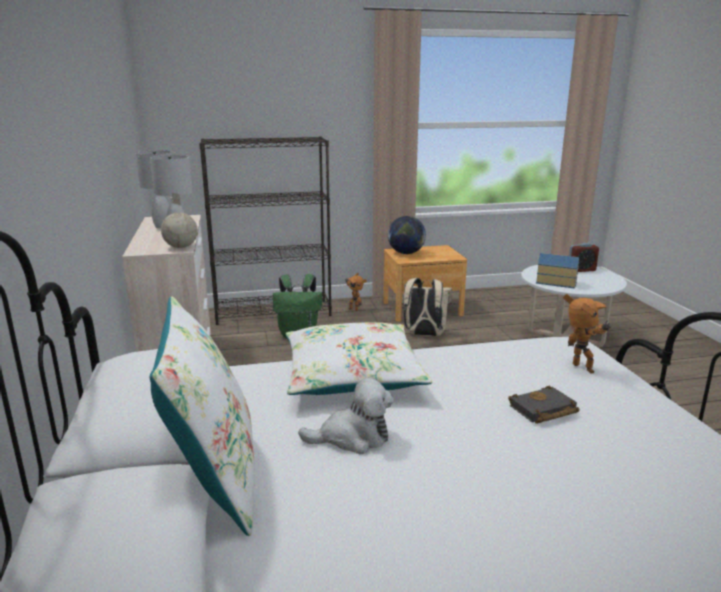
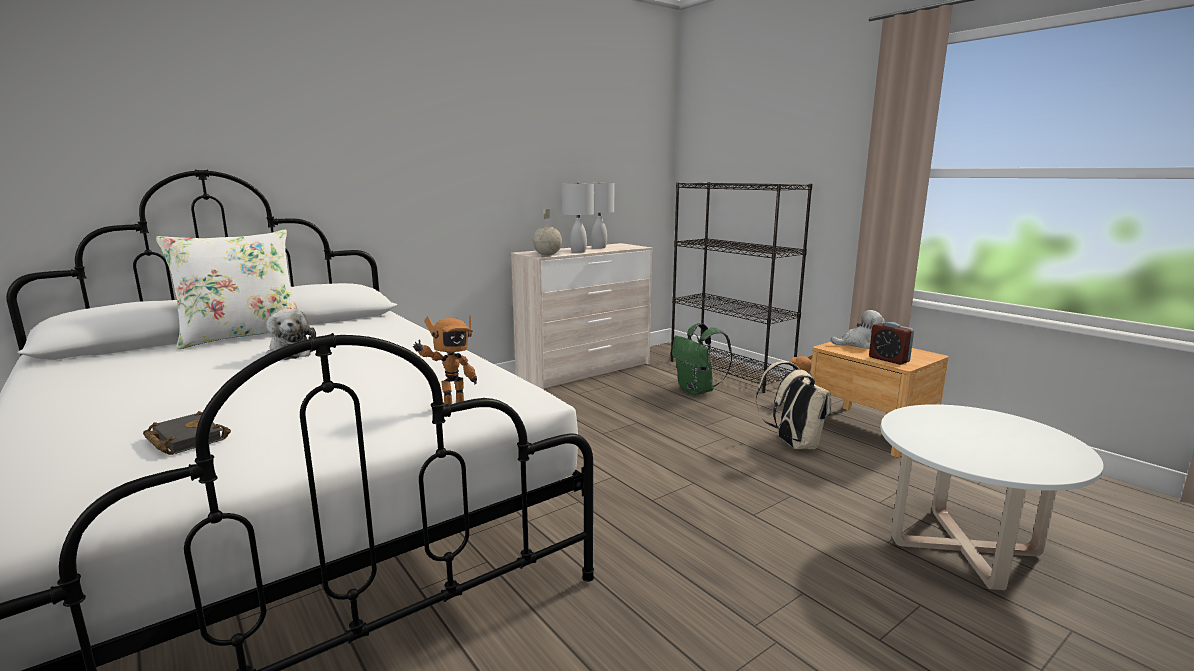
camera: 65 degrees right, 5 degrees down
(352, 374) = (396, 341): white pillow -> none
(406, 253) = (859, 344): globe -> plush toy
(542, 411) = (341, 397): black book -> black book (184, 439)
(556, 282) = (925, 428): toy house -> none
(581, 270) = (1043, 442): alarm clock -> alarm clock (888, 359)

